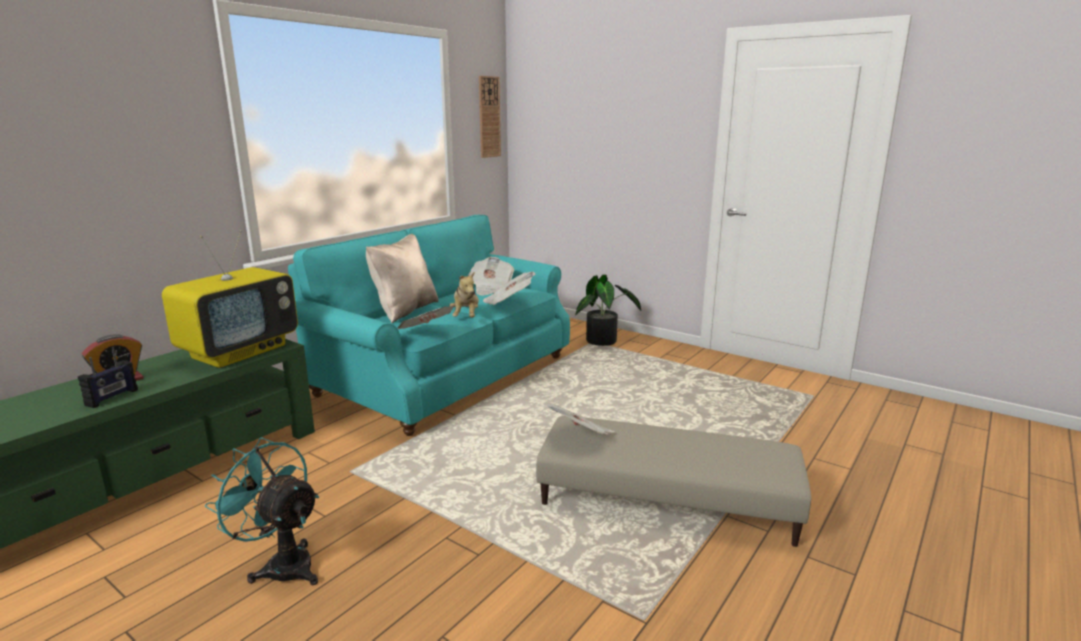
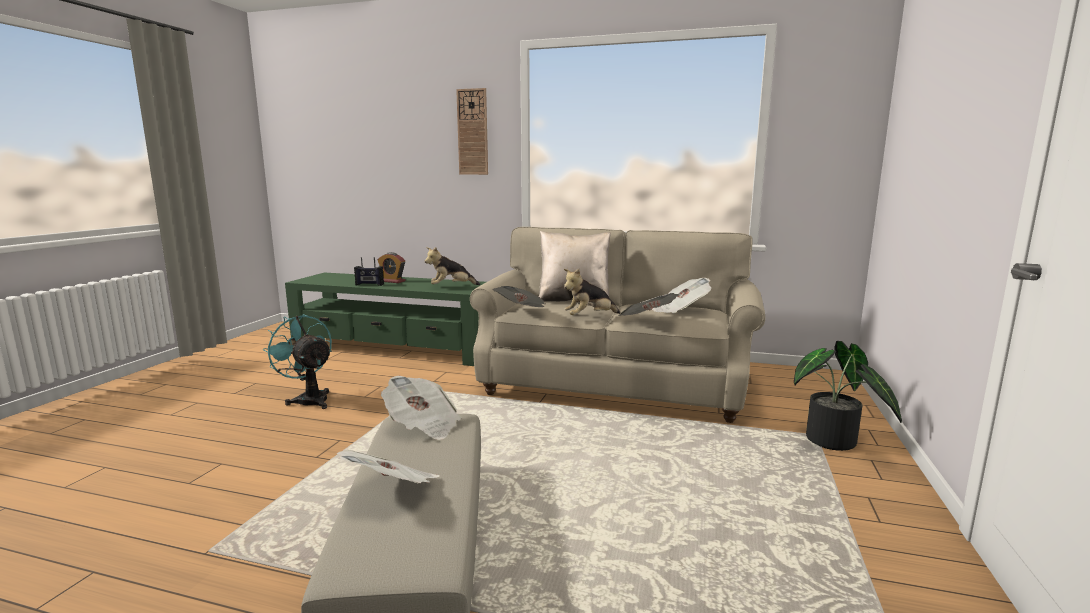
camera: 70 degrees right, 5 degrees down
(240, 351) = (451, 287): television -> plush toy
(282, 564) = (309, 399): turquoise fan -> turquoise fan turned 60 degrees counterclockwise
(444, 375) = (614, 382): turquoise sofa -> beige sofa
(489, 117) = (844, 123): wall clock -> wall clock (472, 132)
(690, 456) = (392, 490): none -> newspaper

